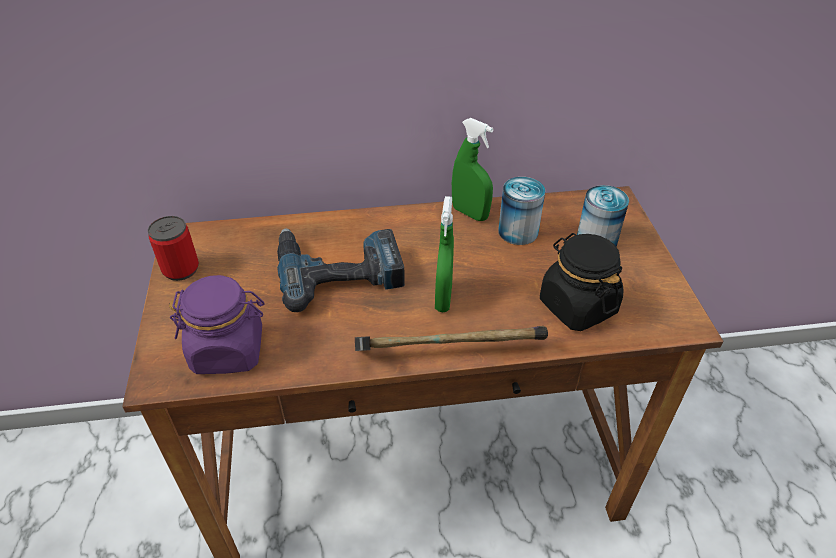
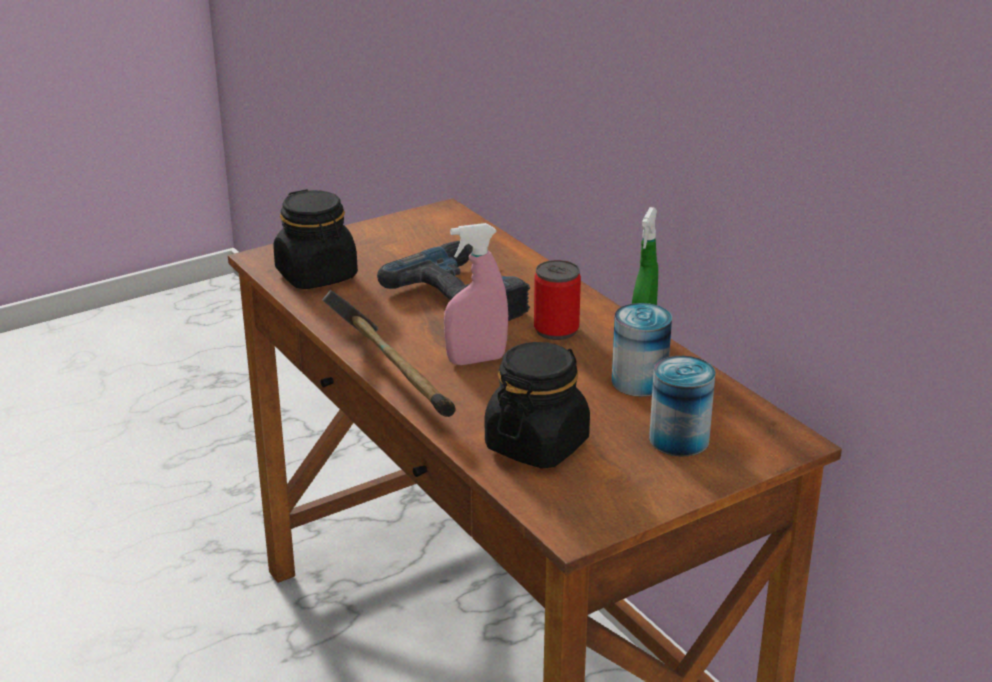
camera: 65 degrees right, 15 degrees down
(181, 269) = (399, 224): can -> can (556, 330)
(228, 350) = (317, 275): purple jar -> black jar
(443, 298) = (476, 360): green spray bottle -> pink spray bottle

